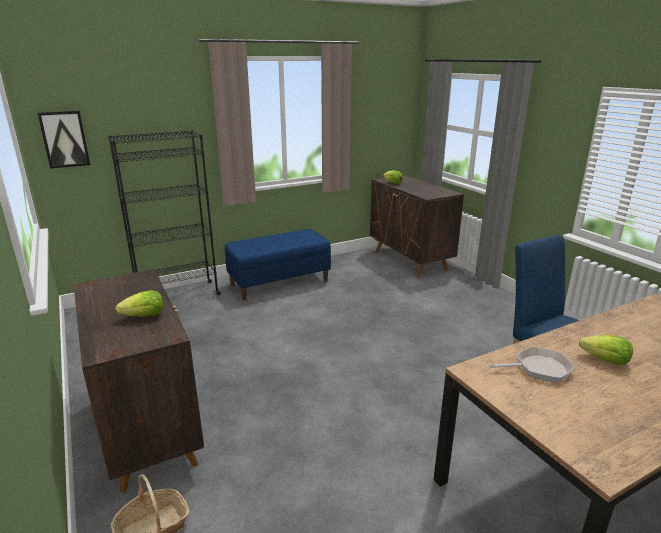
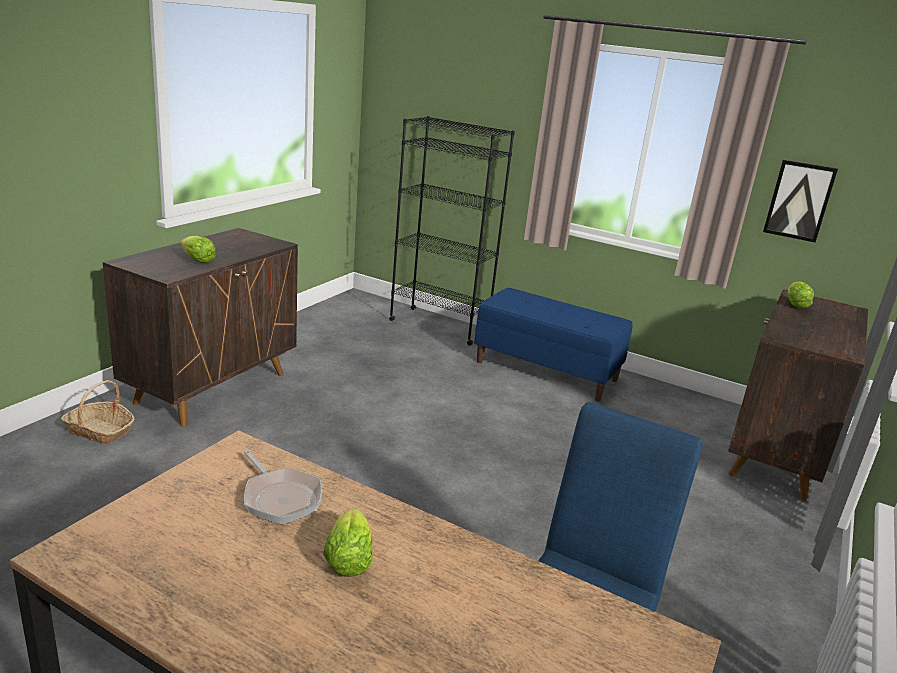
camera: 55 degrees right, 0 degrees up
(64, 139) = (393, 111): picture -> picture (799, 200)

